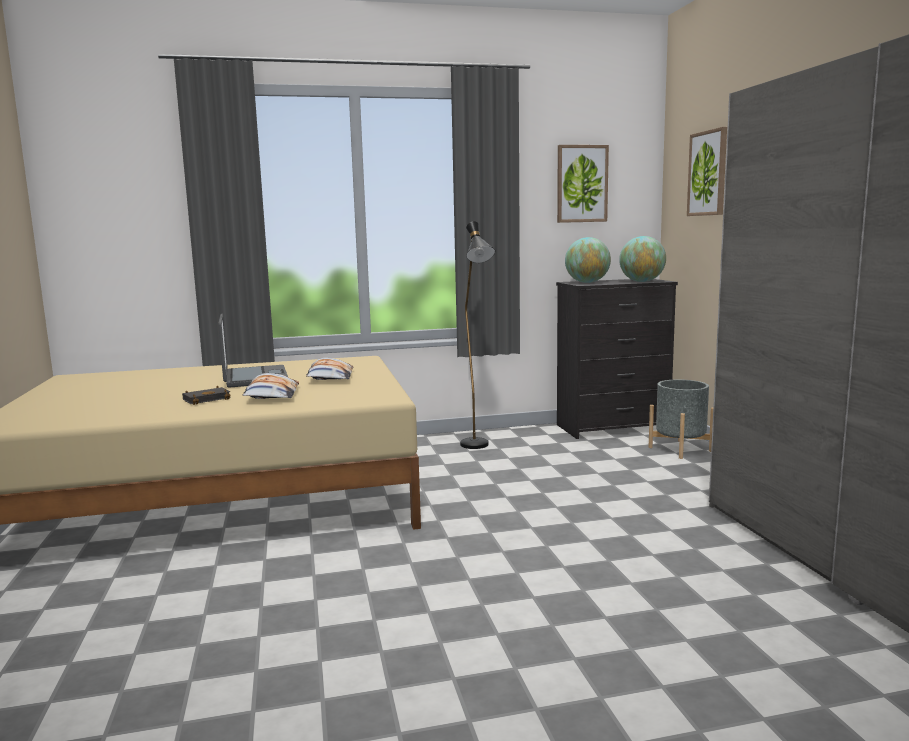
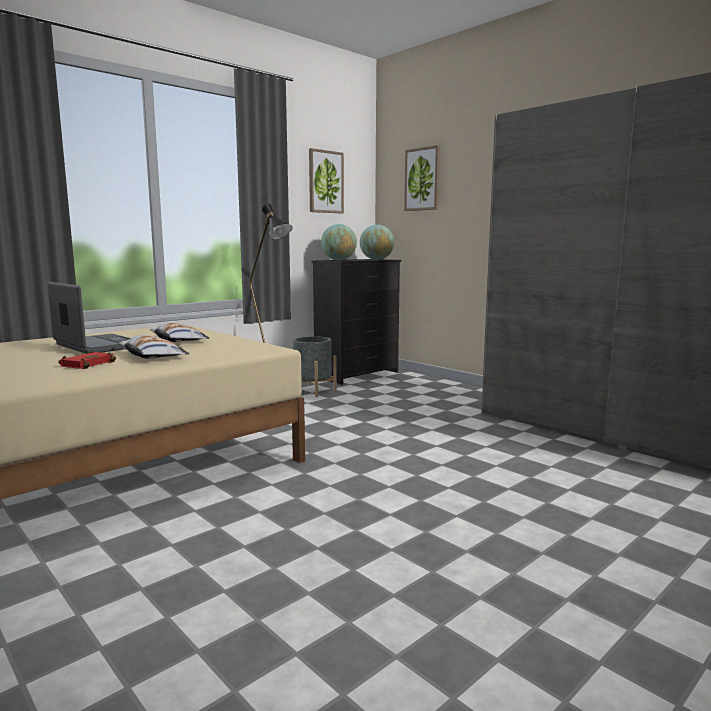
camera: 30 degrees left, 0 degrees up
(207, 399) = (87, 364): black book -> red book
(680, 449) = (419, 382): grey planter -> grey planter (312, 390)

